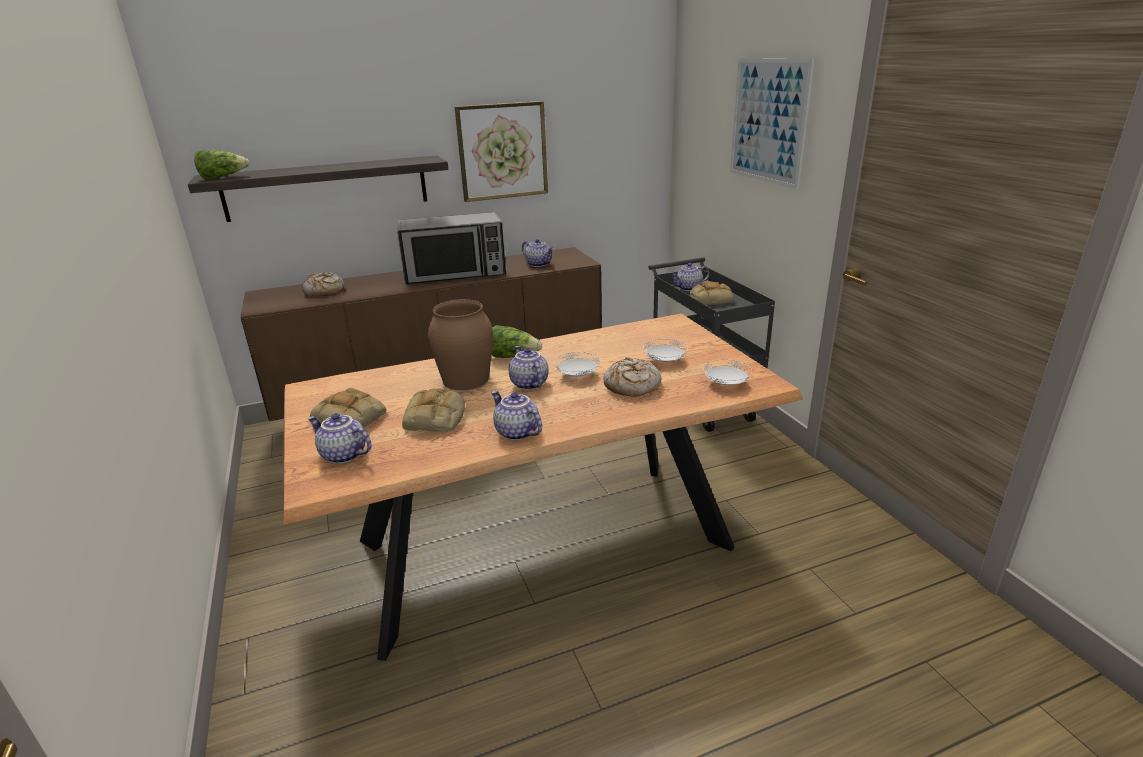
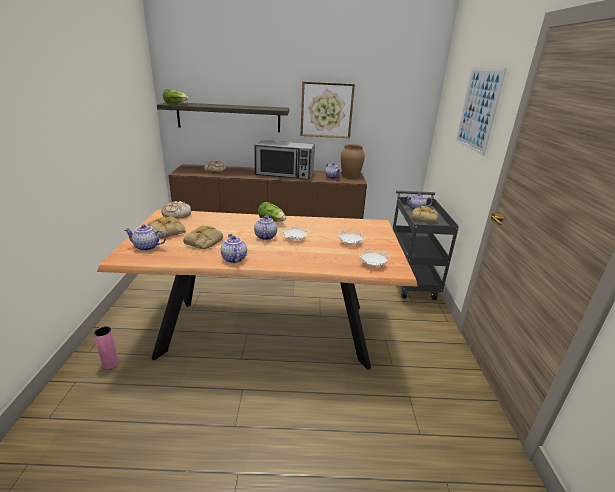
camera: 20 degrees right, 0 degrees up
(305, 696) = (110, 363): none -> pink vase
(342, 455) = (146, 247): teapot -> teapot turned 45 degrees counterclockwise
(466, 380) = (237, 227): brown vase -> brown vase (351, 175)
(631, 386) = (317, 251): bread -> bread (176, 215)

